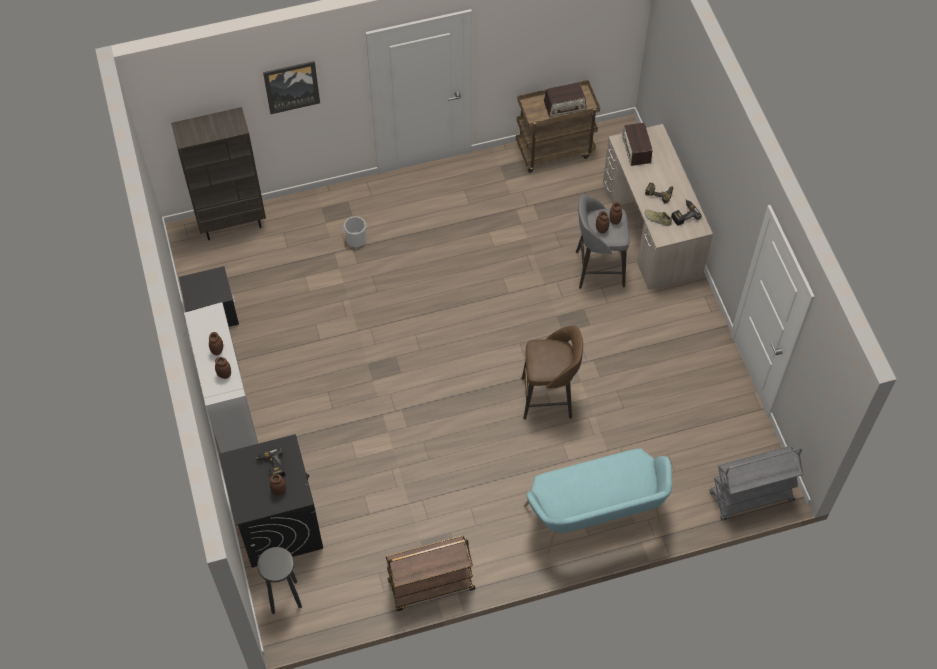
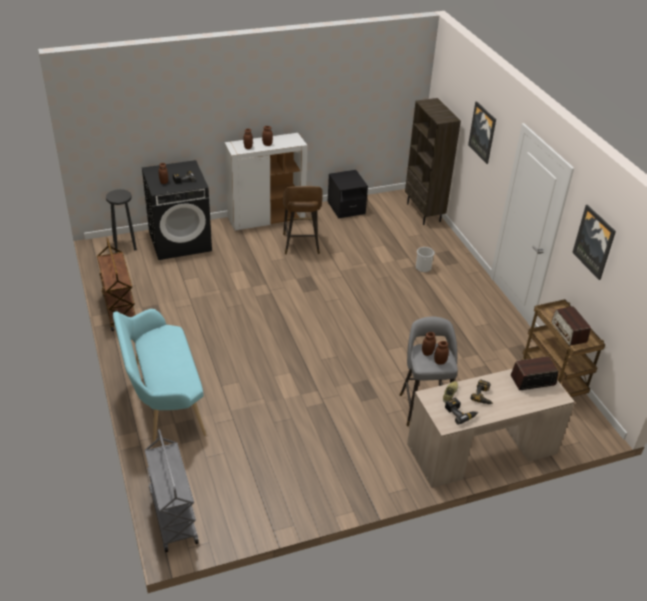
camera: 85 degrees right, 20 degrees down
(532, 33) = (594, 242): none -> picture
(548, 398) = (283, 373): brown stool -> brown stool (301, 245)

